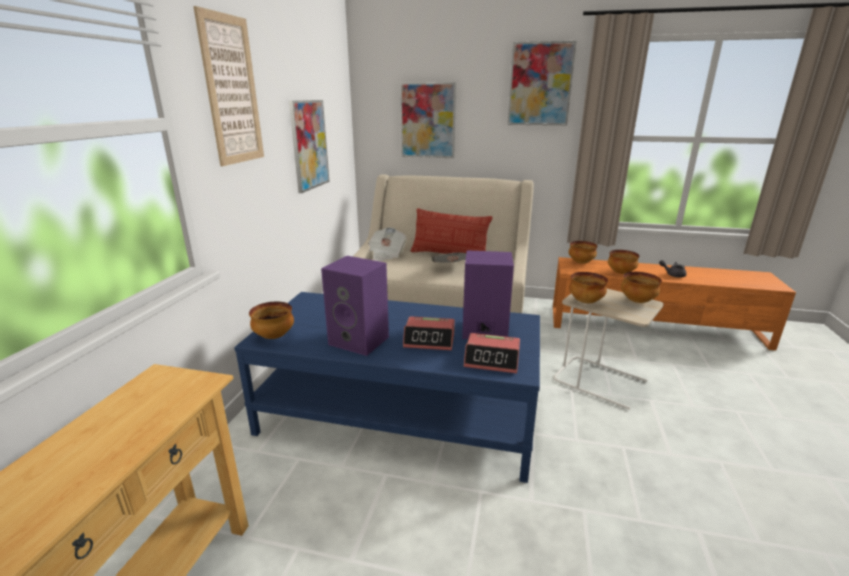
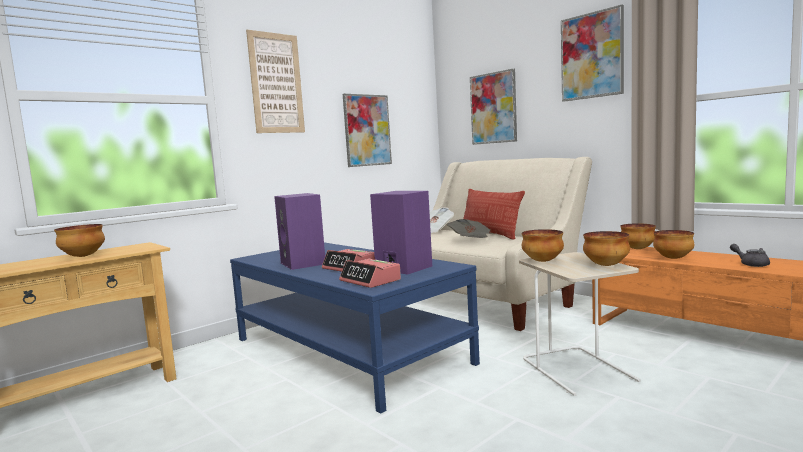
camera: 35 degrees right, 15 degrees down
(274, 337) = (259, 257): bowl -> bowl (82, 256)

